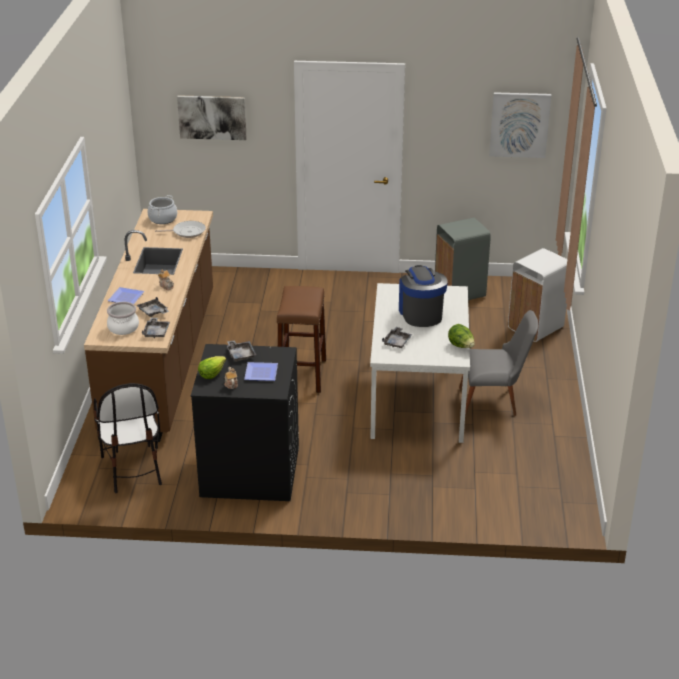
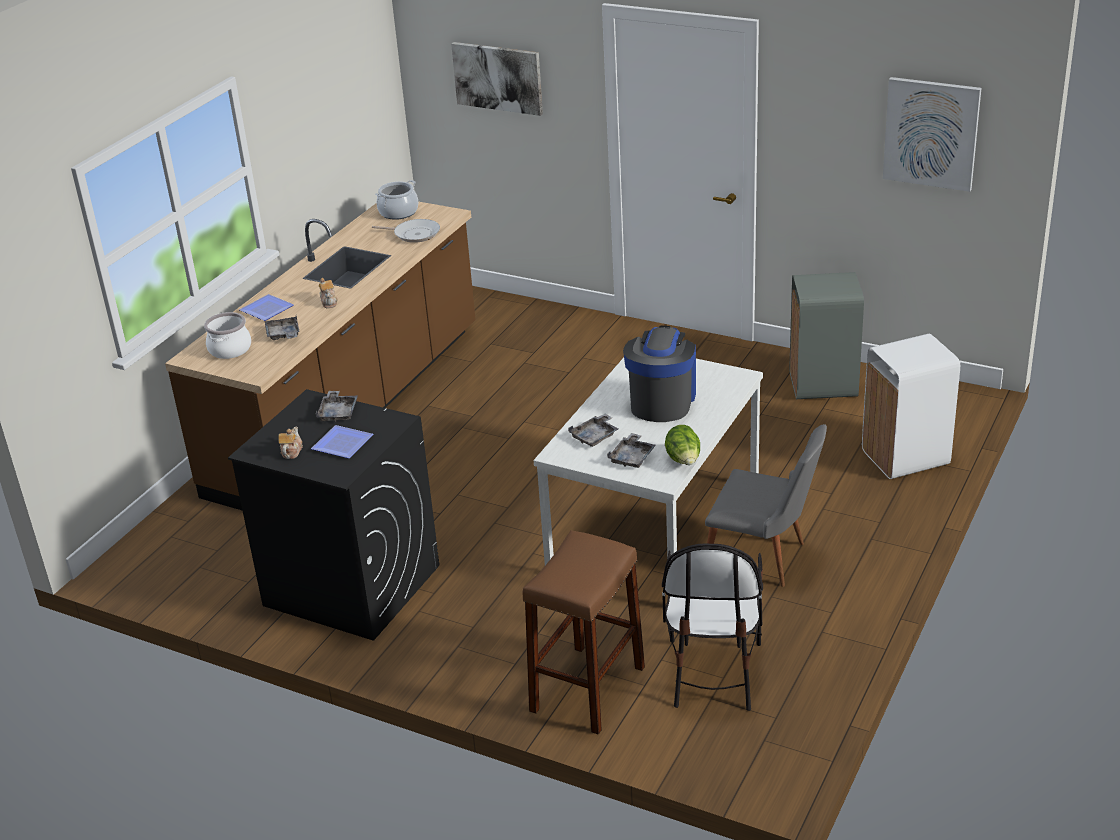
camera: 25 degrees right, 0 degrees up
(133, 469) = (210, 548): chair -> chair (713, 672)
(156, 332) = (265, 362): grey tray -> grey tray (632, 457)
(211, 373) = (279, 432): lettuce -> none
(302, 374) = (517, 462): brown stool -> brown stool (588, 688)

